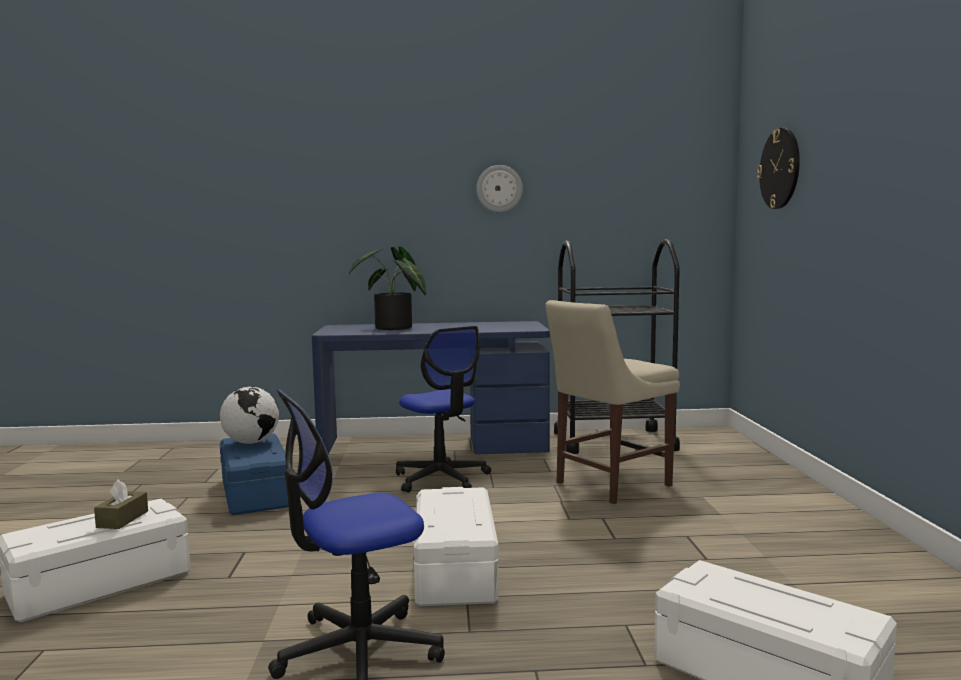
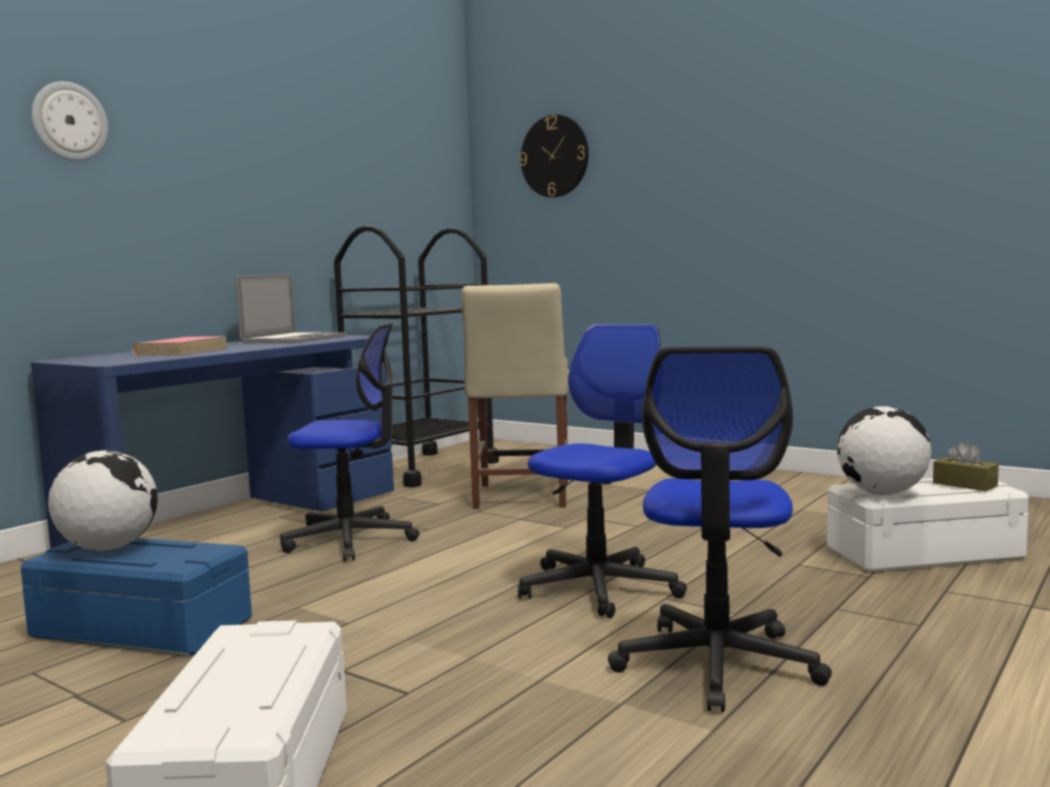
camera: 50 degrees left, 0 degrees up
(122, 519) = (270, 654): brown tissue box -> brown tissue box (964, 484)
(394, 328) = (182, 351): potted plant -> pink book
(456, 570) = (599, 588): white storage box -> office chair
(493, 325) = (294, 339): none -> laptop
(499, 188) = (257, 155): wall clock -> wall clock (69, 121)
(699, 586) = (881, 493): none -> globe

